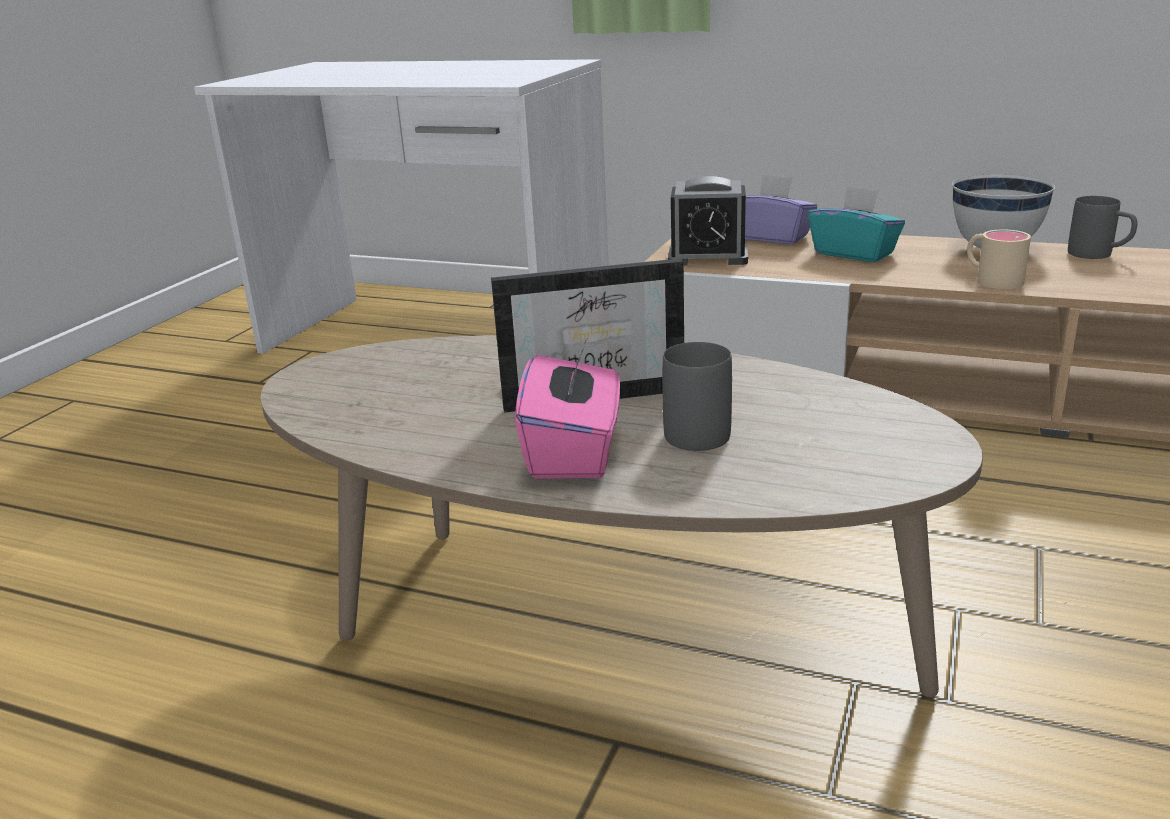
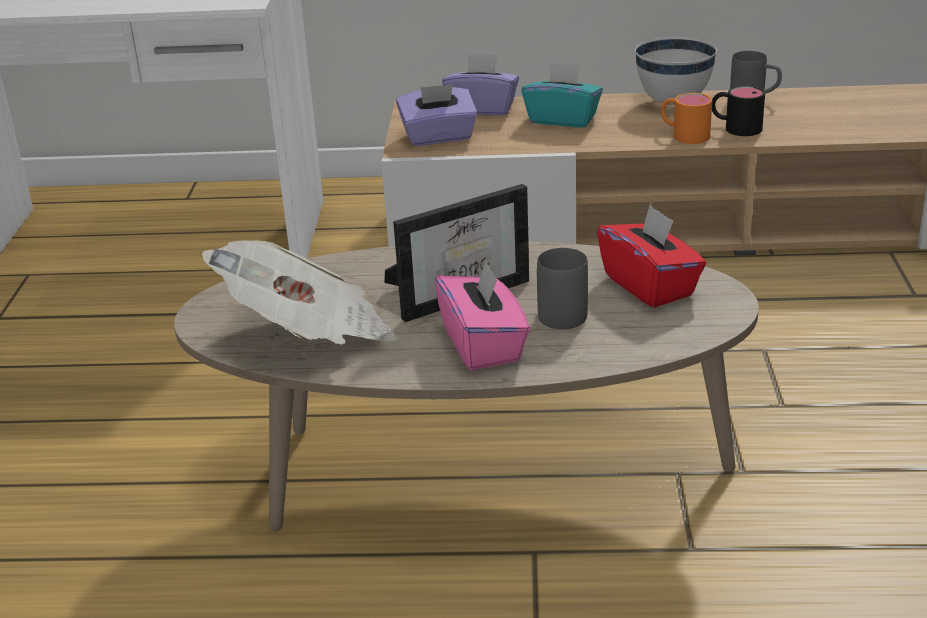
camera: 20 degrees left, 5 degrees up
(389, 409) = (309, 335): none -> newspaper
(708, 256) = (438, 137): alarm clock -> purple tissue box
(837, 417) = (650, 286): none -> red tissue box
(991, 279) = (683, 134): beige mug -> orange mug
(1061, 278) = (735, 127): none -> black mug

